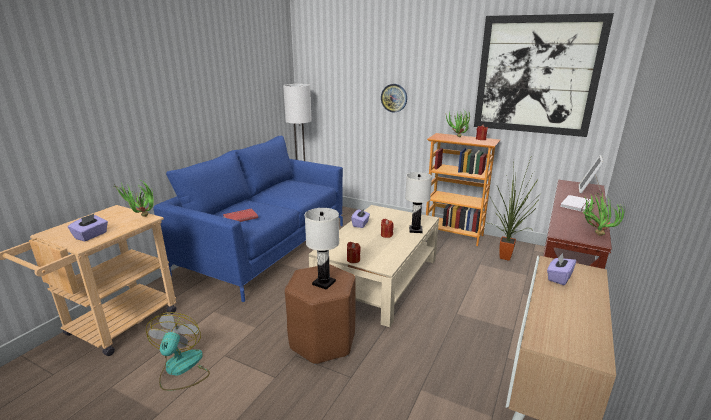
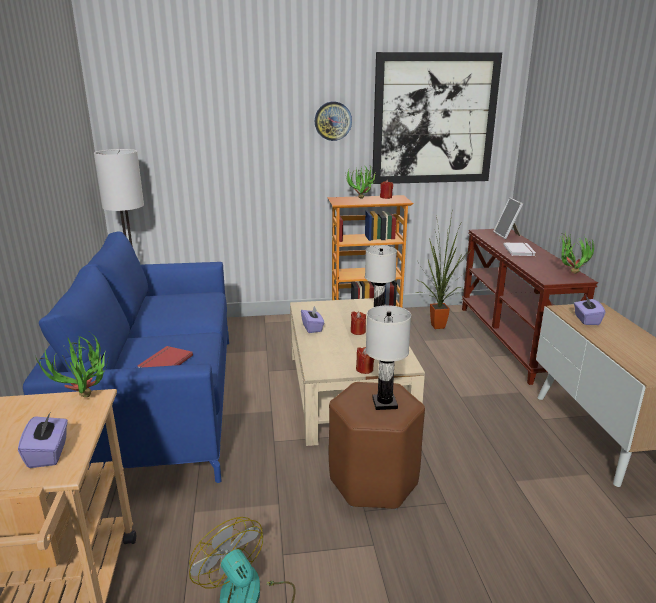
camera: 35 degrees left, 0 degrees up
(394, 98) = (265, 158): wall clock -> wall clock (333, 121)

